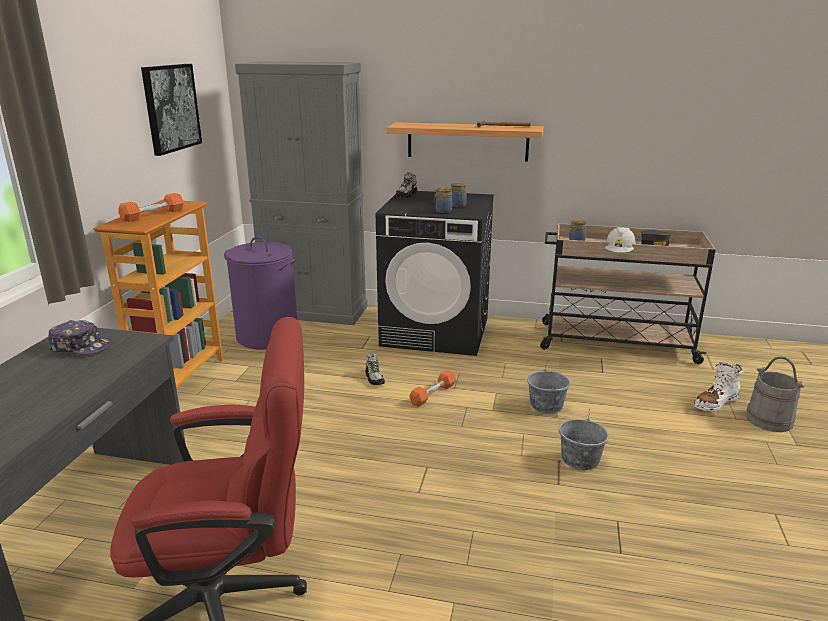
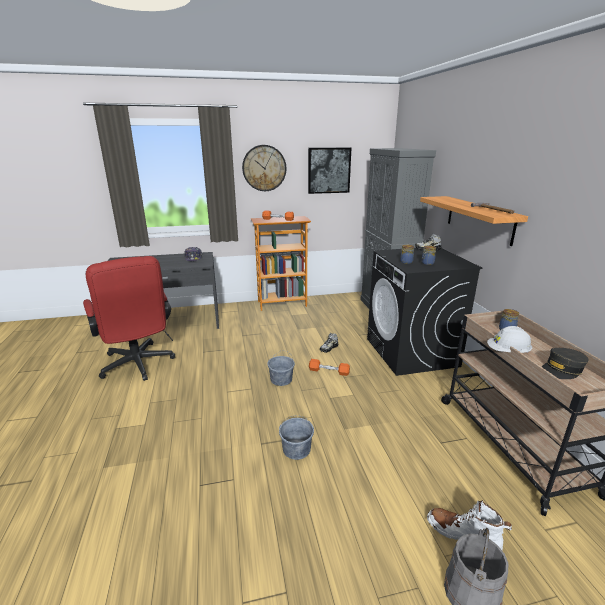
camera: 65 degrees right, 0 degrees up
(89, 116) = (264, 168): none -> wall clock
(267, 336) = (341, 308): purple laundry basket -> none
(546, 405) = (356, 420): grey bucket -> grey bucket (281, 379)

